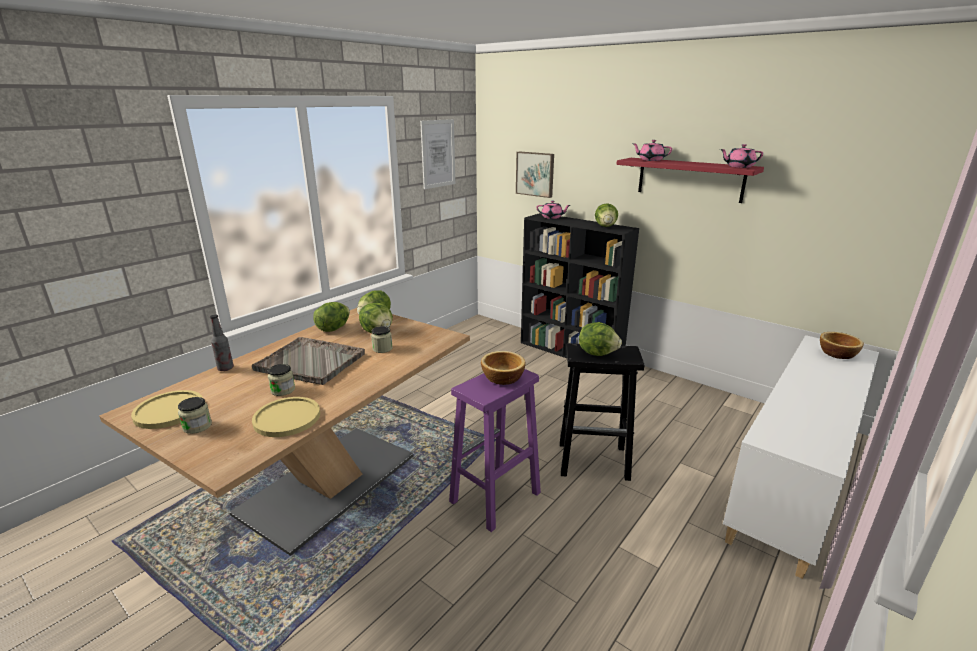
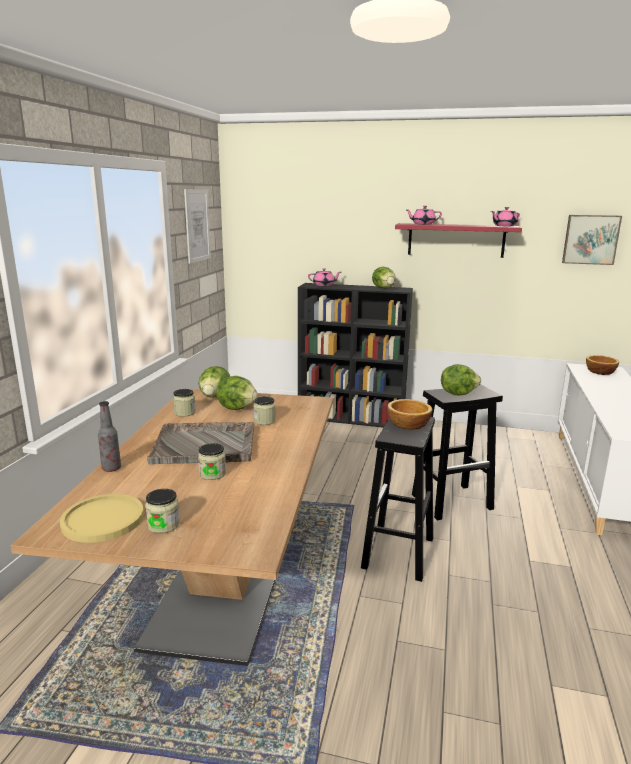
camera: 25 degrees left, 5 degrees down
(287, 418) = (255, 495): yellow plate -> none
(333, 328) = (185, 412): lettuce -> jar
(494, 498) = (398, 553): purple stool -> black stool
(535, 174) = (296, 244): picture -> picture (590, 239)

